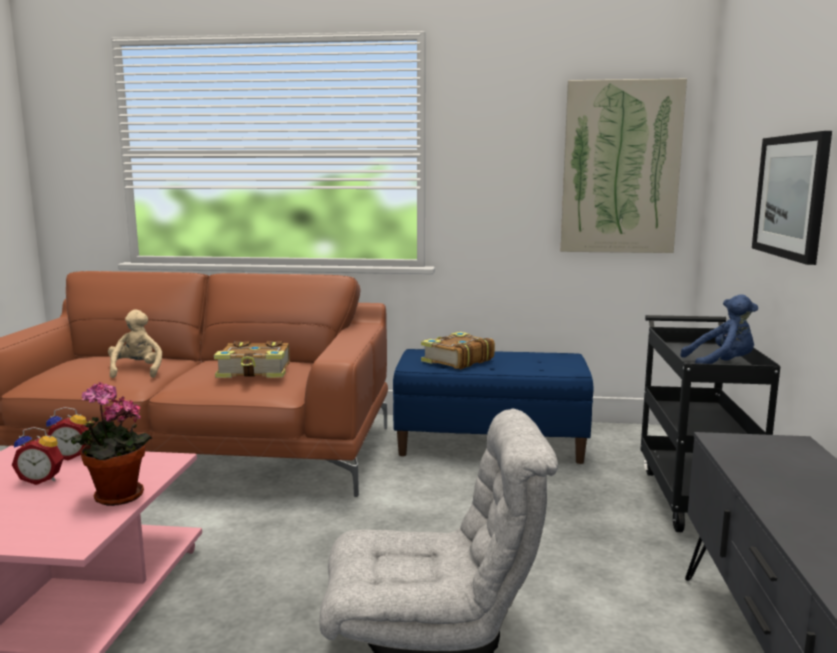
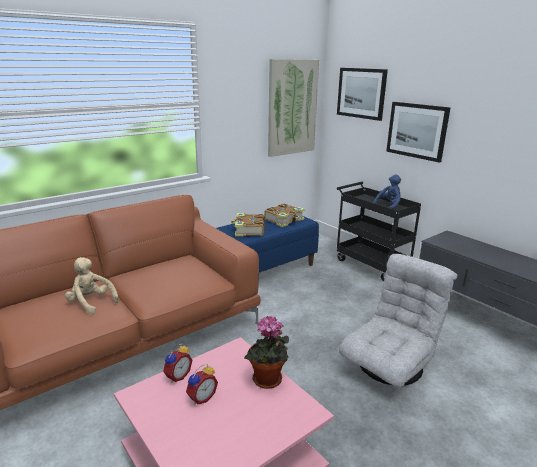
camera: 45 degrees left, 10 degrees up
(255, 371) = (180, 274): book -> book (284, 220)
(739, 132) = (361, 93): none -> picture

